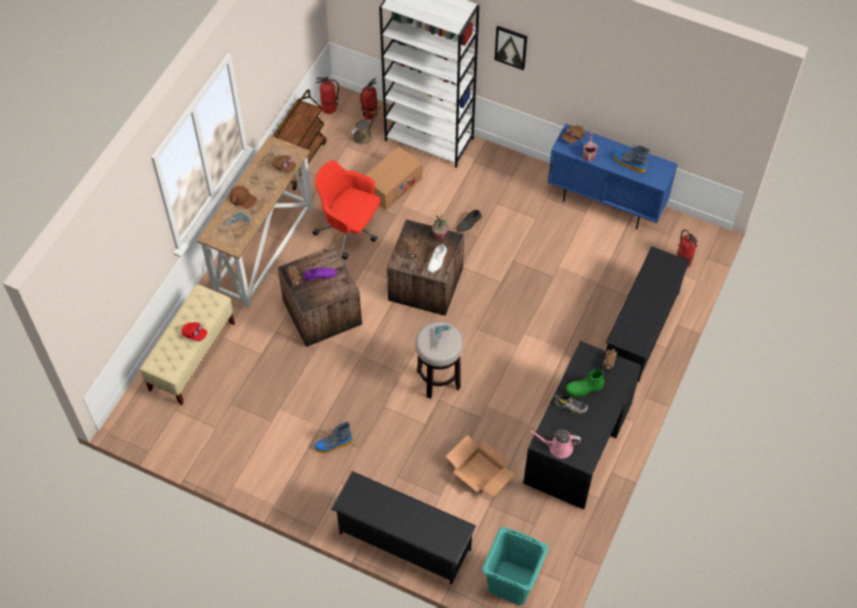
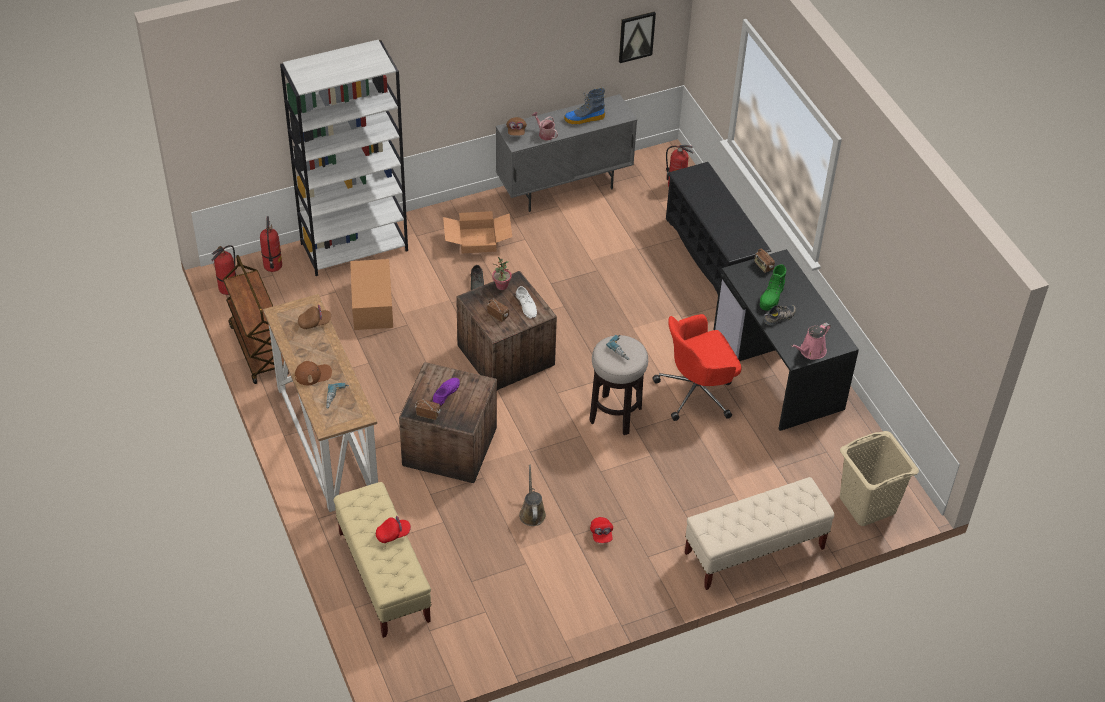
camera: 50 degrees left, 10 degrees down
(333, 444) = (601, 534): boot -> red cap
(349, 230) = (383, 366): red office chair -> red office chair (697, 392)
(364, 135) = (291, 286): brown watering can -> brown watering can (532, 512)
(404, 541) = (754, 551): black shoe rack -> beige bench
(480, 473) = (740, 451): cardboard box -> cardboard box (478, 240)
(511, 47) = (420, 72): picture -> picture (636, 36)
(512, 582) = (867, 504): turquoise laundry basket -> beige laundry basket
(605, 203) = (564, 188): blue cabinet -> grey cabinet

